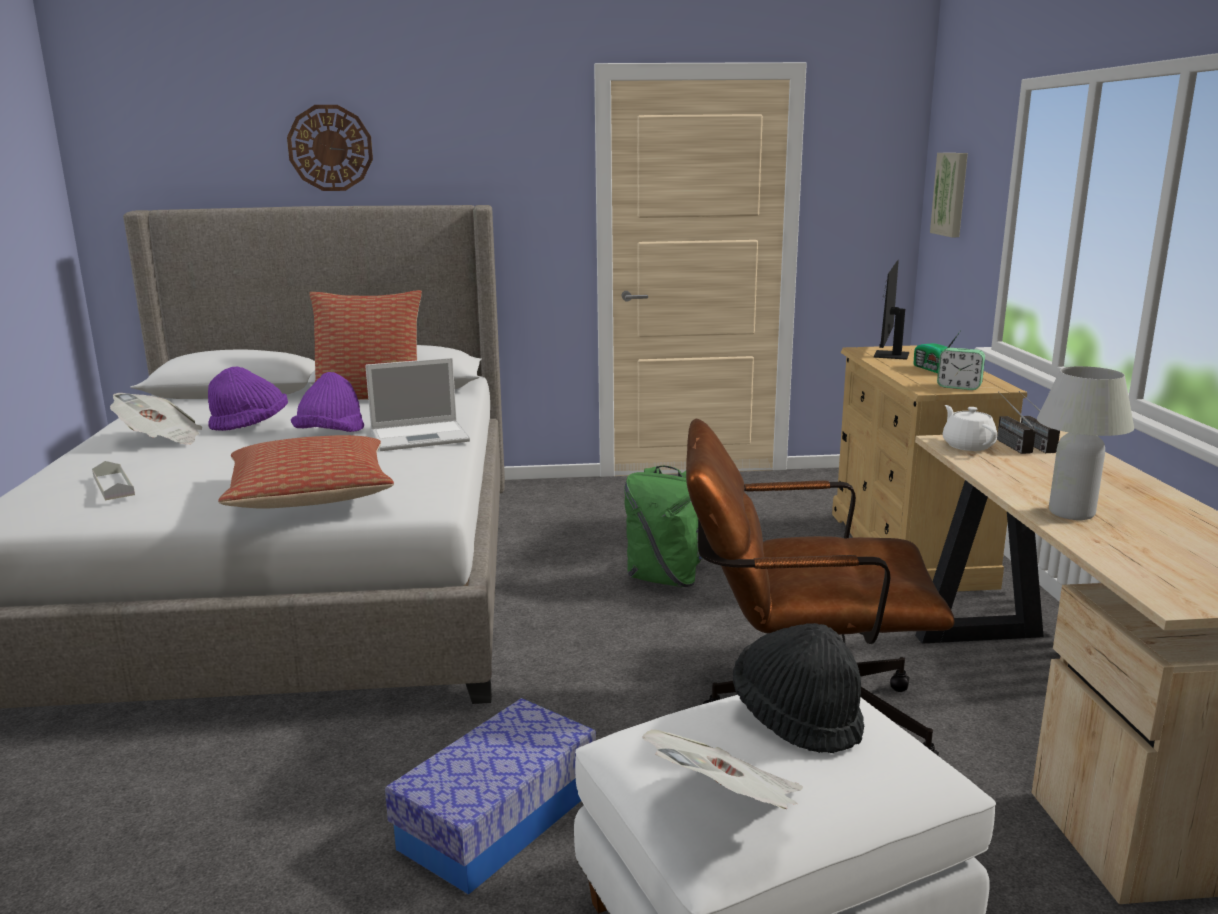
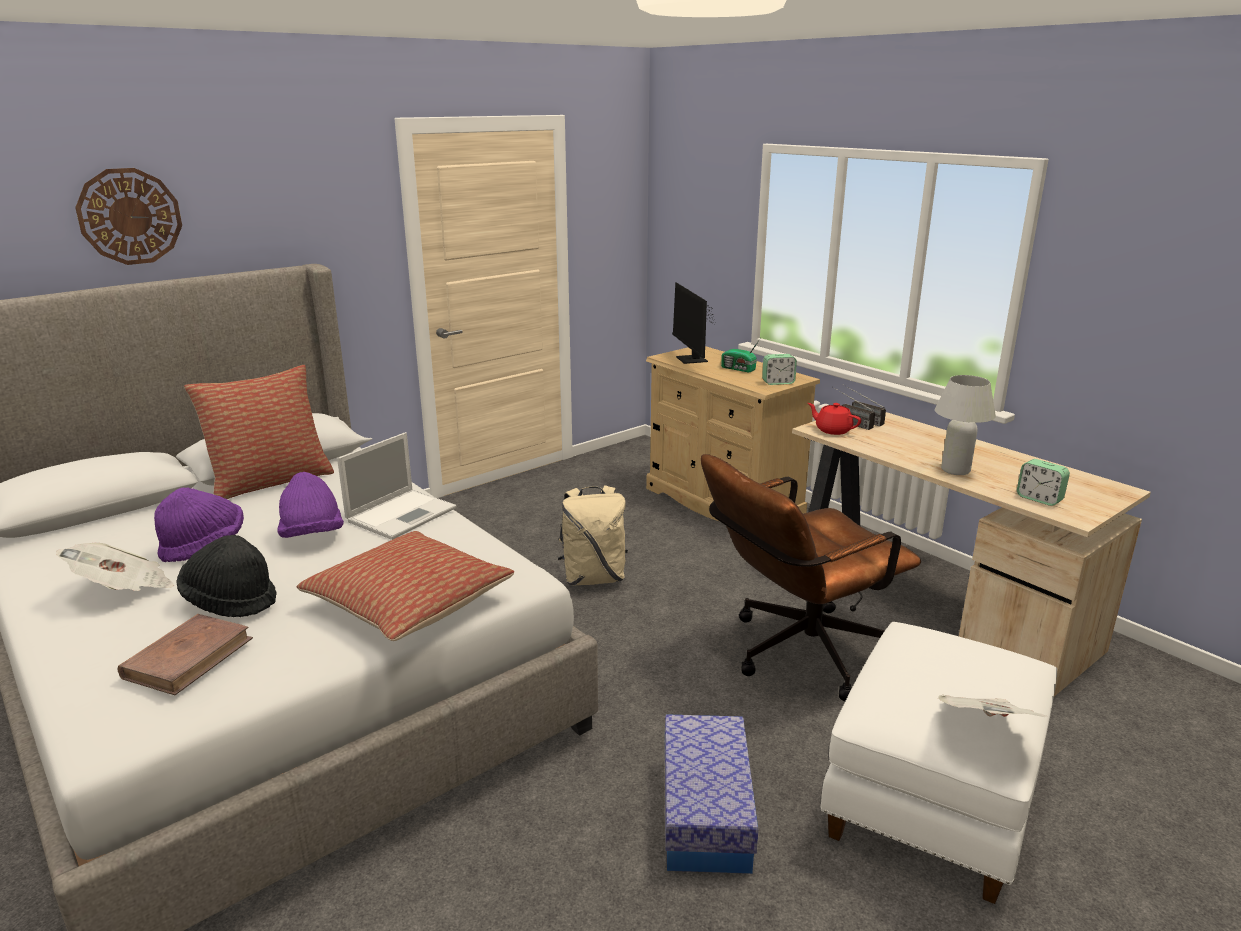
camera: 35 degrees left, 5 degrees up
(113, 485) = (188, 658): grey tray -> brown book
(666, 578) = (593, 578): green backpack -> beige backpack
(797, 718) = (941, 657): black hat -> black hat (231, 601)
(951, 194) = (686, 223): picture -> none
(967, 445) = (832, 430): white teapot -> red teapot
(1151, 568) = (1039, 499): none -> alarm clock

